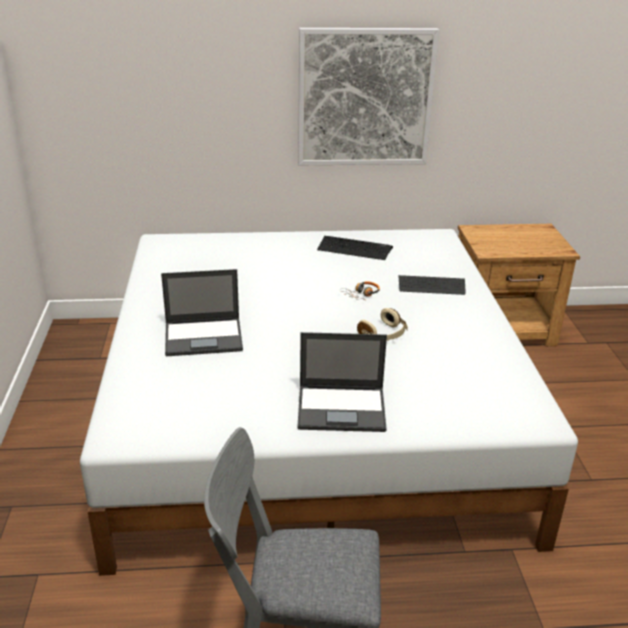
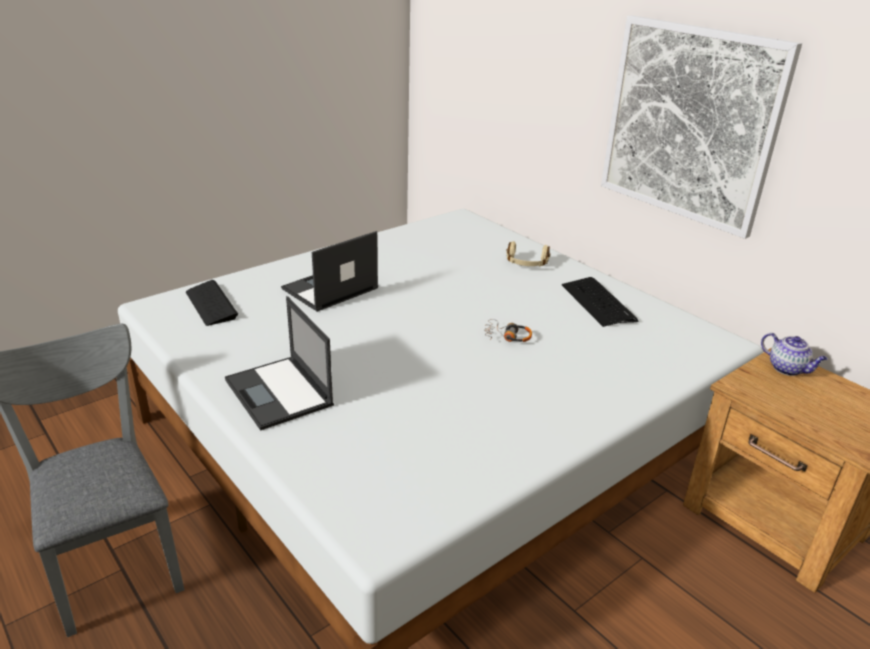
camera: 55 degrees right, 0 degrees up
(204, 337) = (329, 289): laptop -> laptop turned 90 degrees clockwise
(384, 334) = (442, 374): beige headphones -> beige headphones (526, 264)
(431, 286) = (588, 373): keyboard -> keyboard (211, 304)
(483, 232) = (788, 369): none -> teapot

